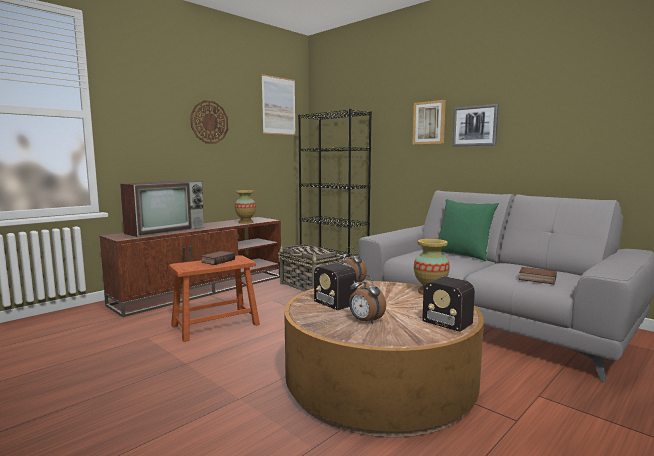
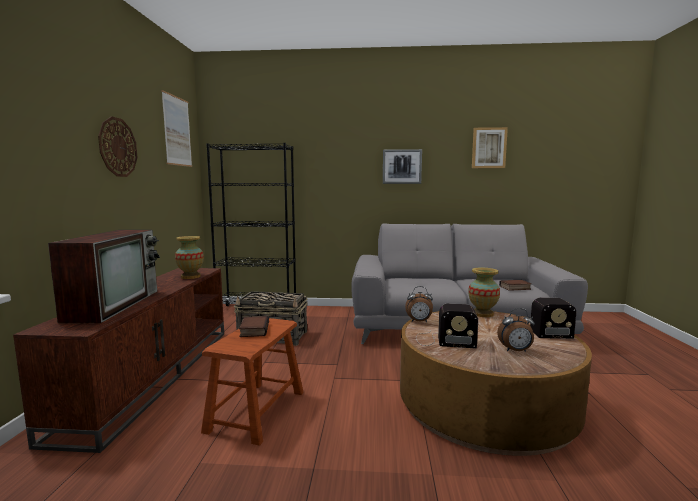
camera: 40 degrees left, 0 degrees up
(429, 123) = (357, 161): picture -> picture (488, 148)
(463, 255) = (428, 277): green pillow -> none

